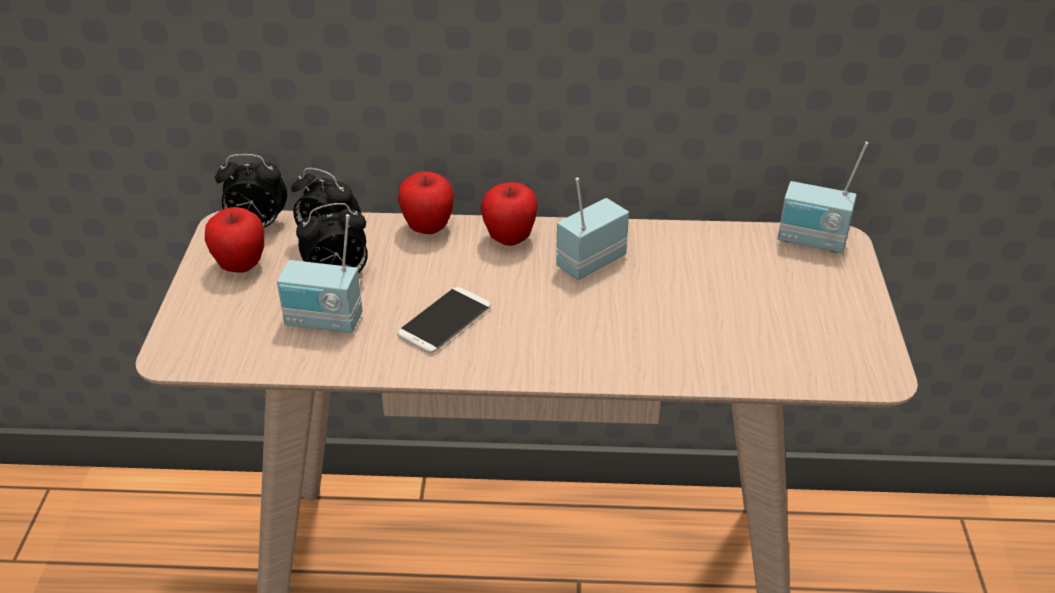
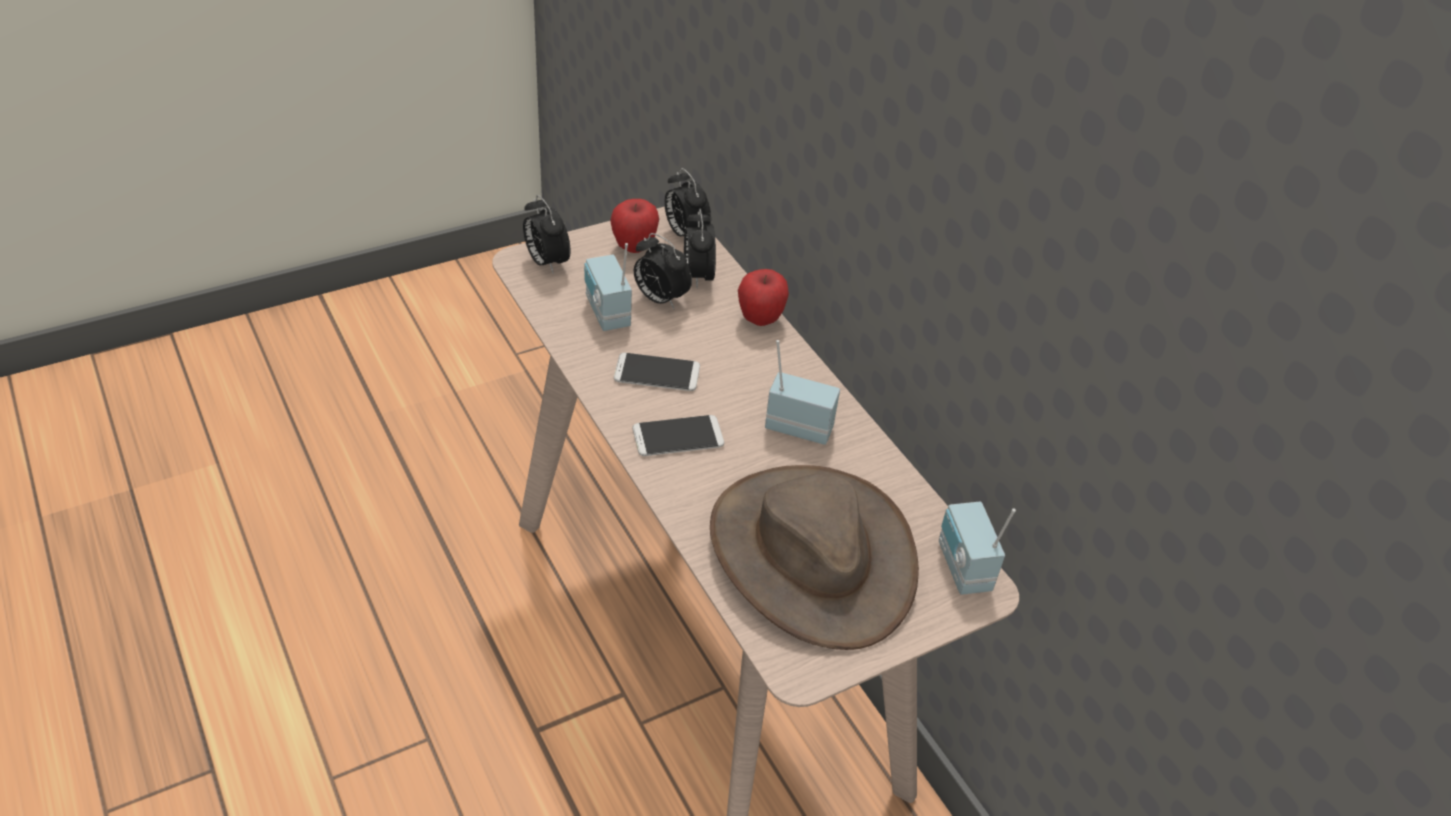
camera: 55 degrees right, 5 degrees up
(196, 336) = (546, 262): none -> alarm clock
(509, 239) = (787, 369): apple -> none
(544, 340) = (678, 436): none -> phone
(750, 316) = (810, 555): none -> brown hat

